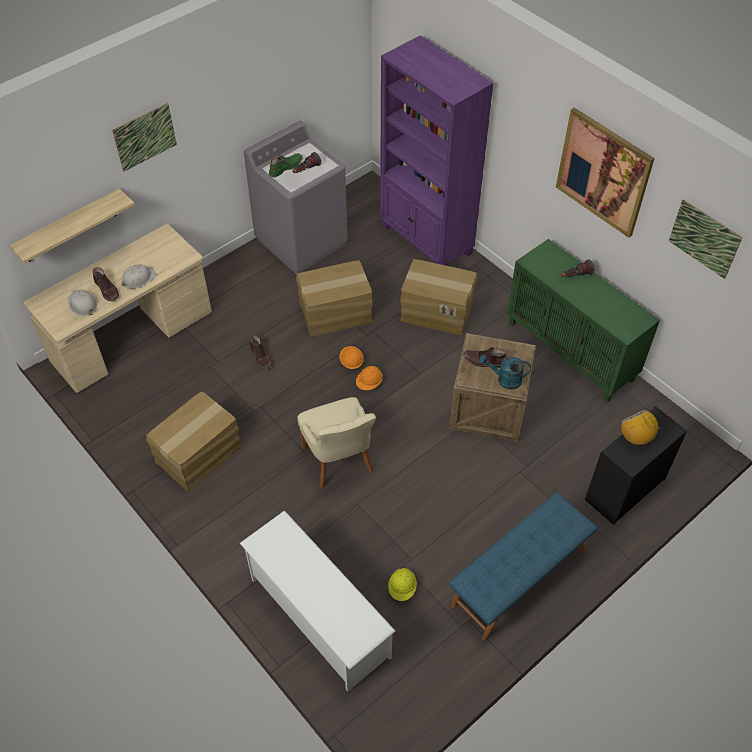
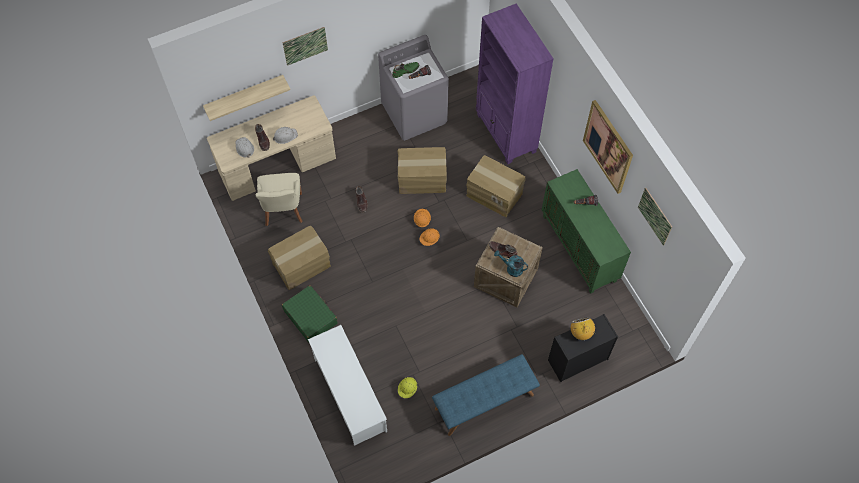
camera: 15 degrees right, 10 degrees up
(229, 521) = (310, 317): none -> green suitcase
(339, 461) = (392, 292): beige chair -> beige chair (283, 211)

